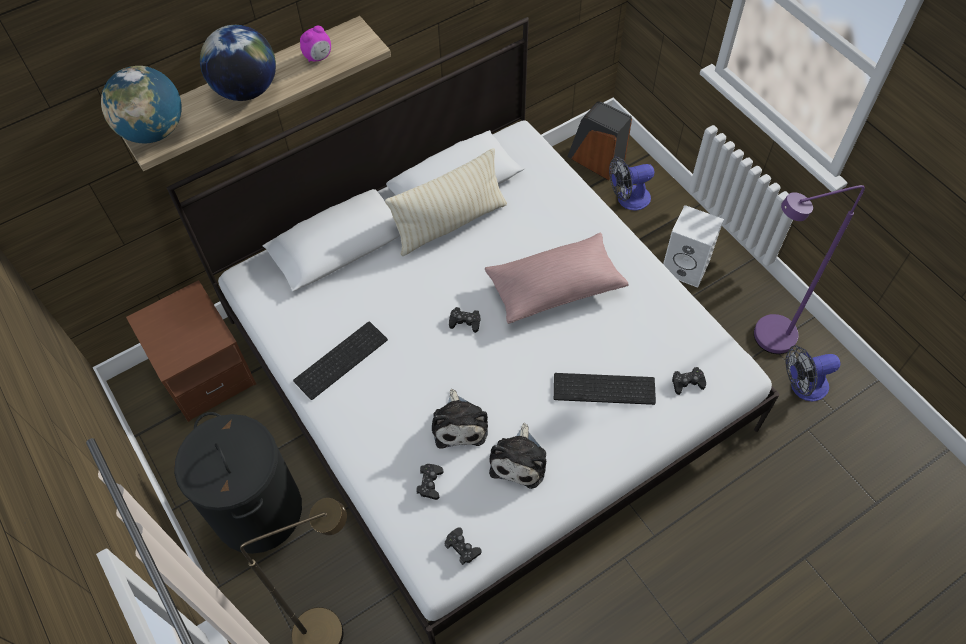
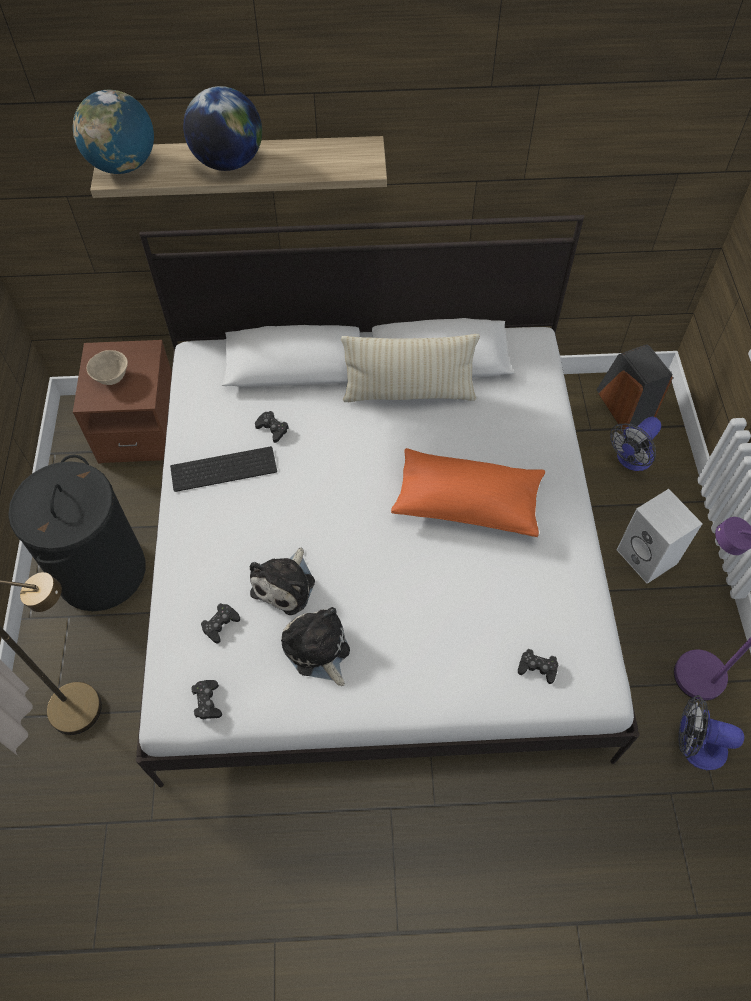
camera: 30 degrees right, 0 degrees up
(176, 334) = (112, 378): none -> beige bowl
(318, 57) = (315, 159): alarm clock -> none
(465, 322) = (358, 491): black game controller -> black game controller (272, 429)
(519, 460) = (317, 650): plush toy -> plush toy turned 105 degrees clockwise
(554, 287) = (467, 502): pink pillow -> orange pillow
(603, 390) = (444, 628): keyboard -> none
(627, 199) = (631, 460): fan -> fan turned 60 degrees counterclockwise

